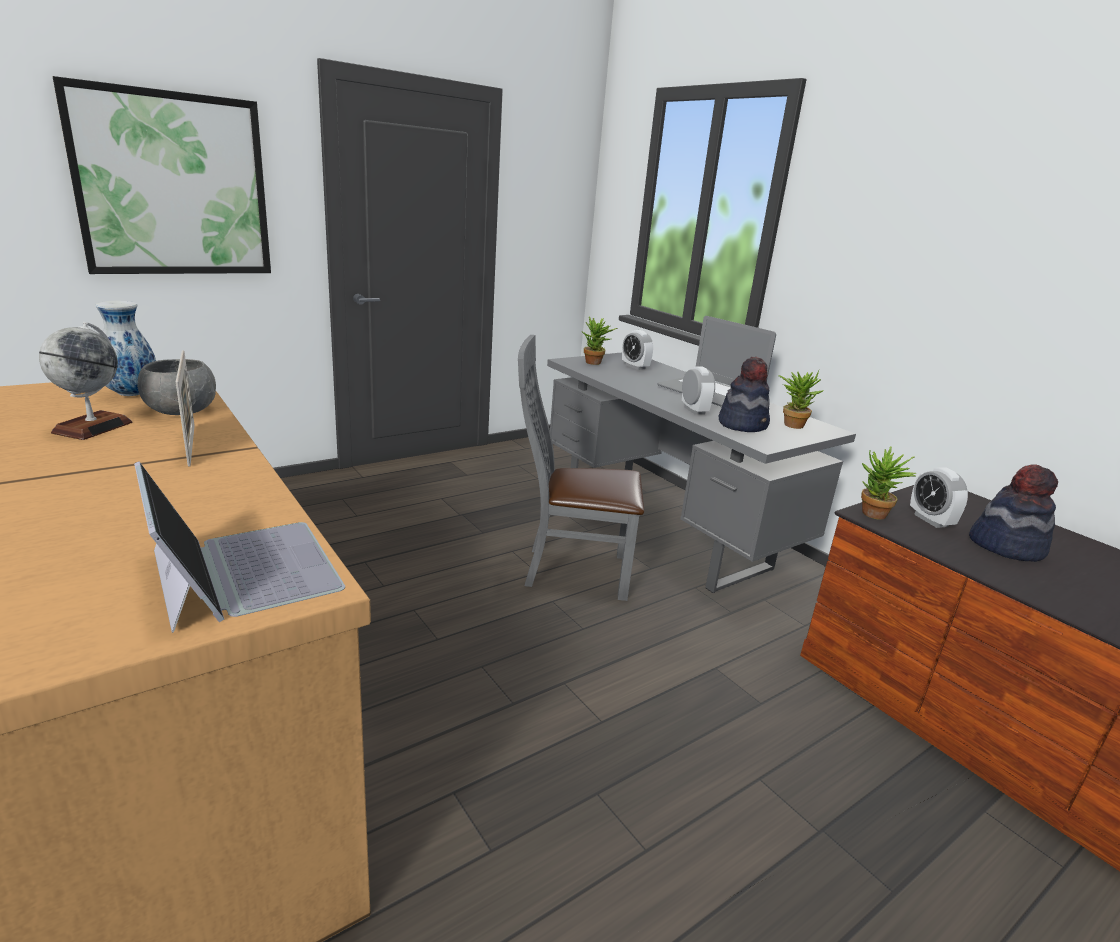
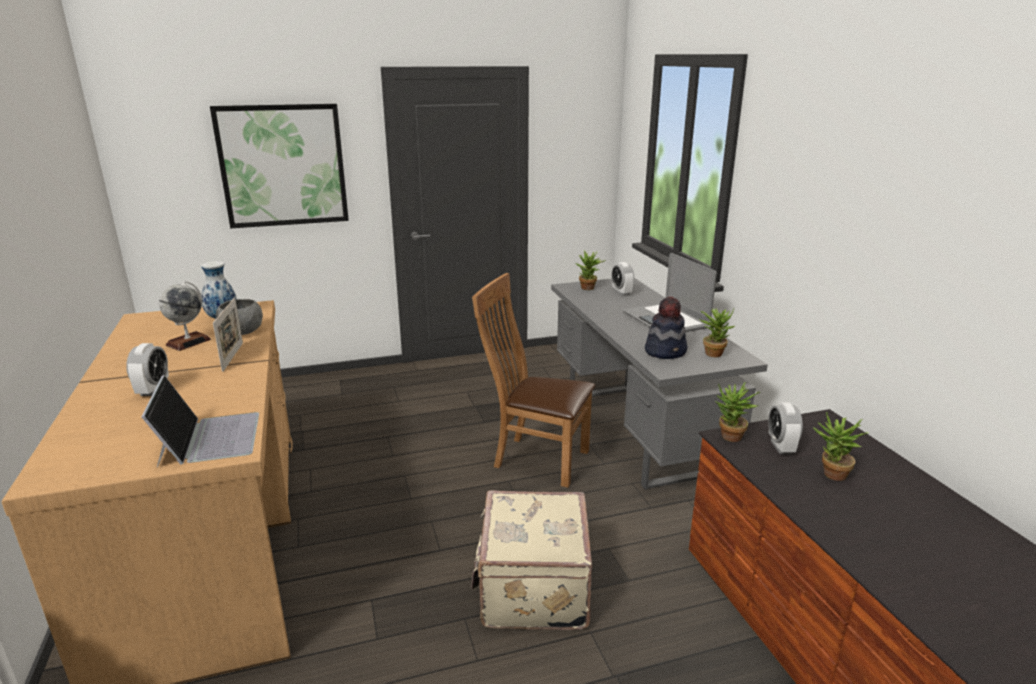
camera: 20 degrees right, 0 degrees up
(569, 570) = (535, 458): grey chair -> brown chair
(658, 735) = (532, 589): none -> beige suitcase
(694, 410) = (634, 336): alarm clock -> alarm clock (153, 389)
(1006, 546) = (830, 475): hat -> potted plant

